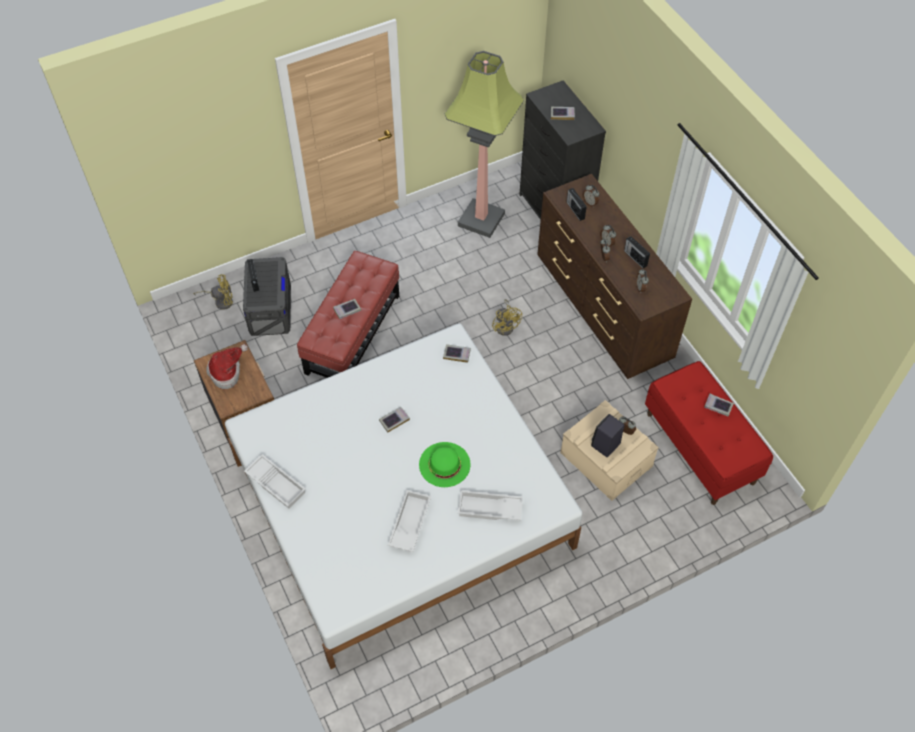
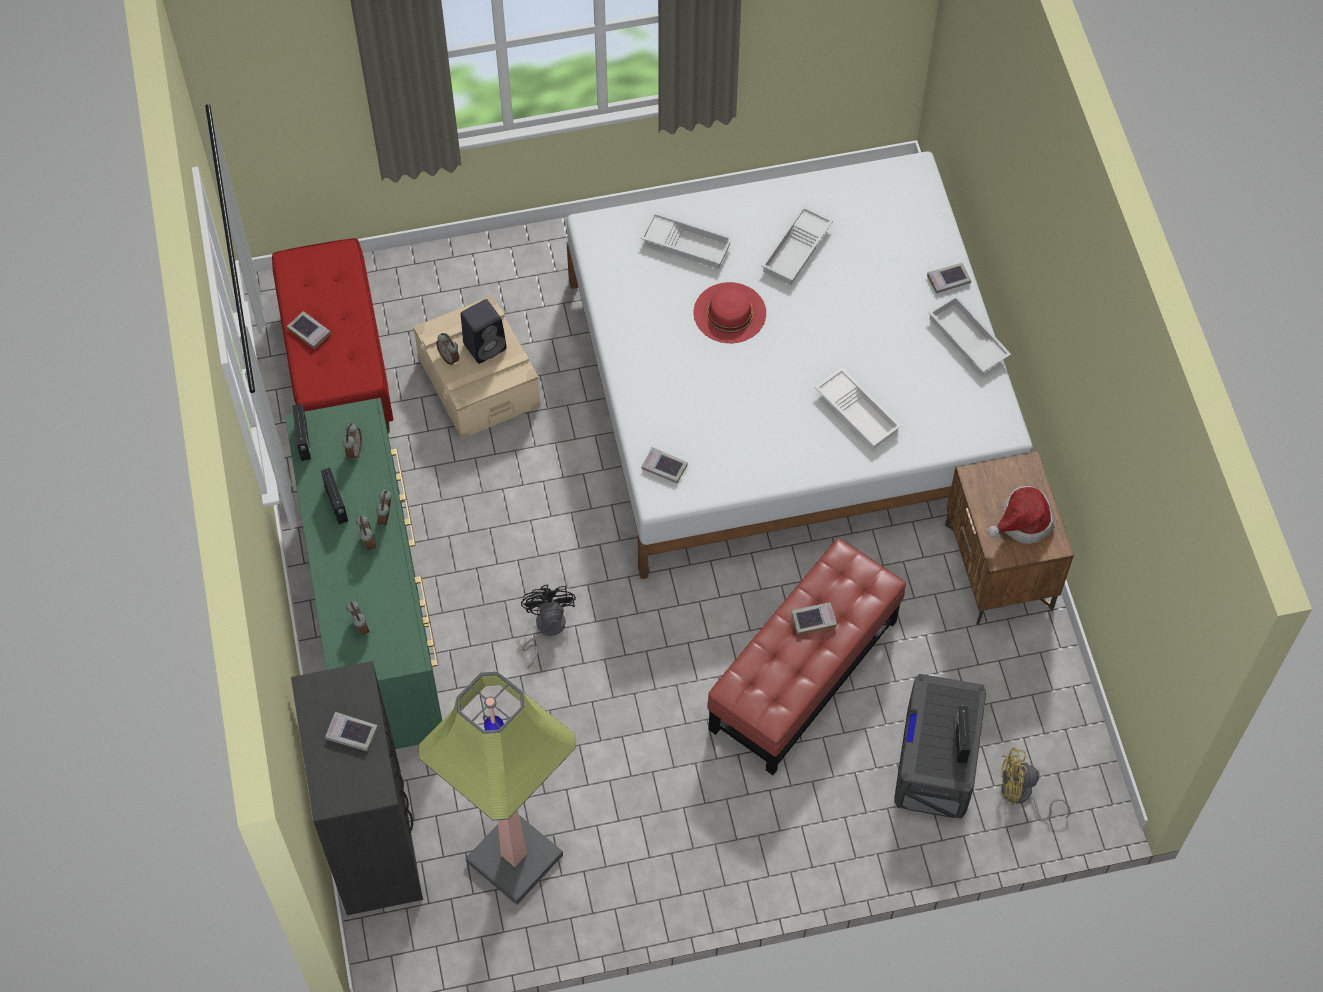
camera: 165 degrees left, 5 degrees up
(342, 416) = (858, 412): none -> white tray
(394, 420) = (784, 388): book -> book (948, 280)
(444, 464) = (730, 312): green hat -> red hat
(506, 326) = (545, 628): yellow fan -> black fan
(575, 210) = (392, 618): radio -> radio (303, 441)
(602, 310) = (376, 618): brown dresser -> green dresser

